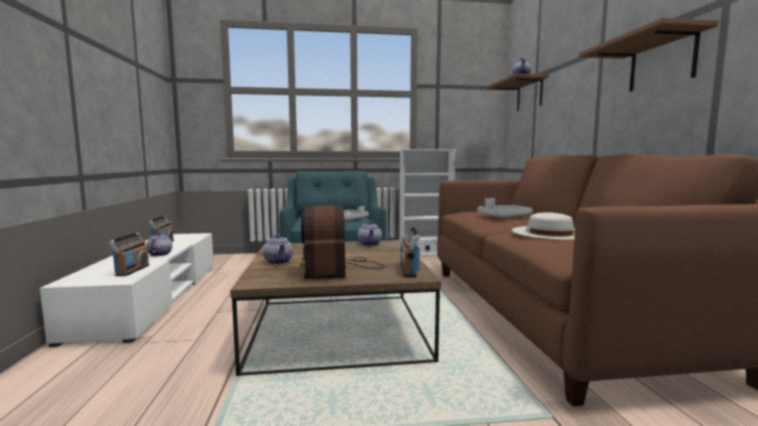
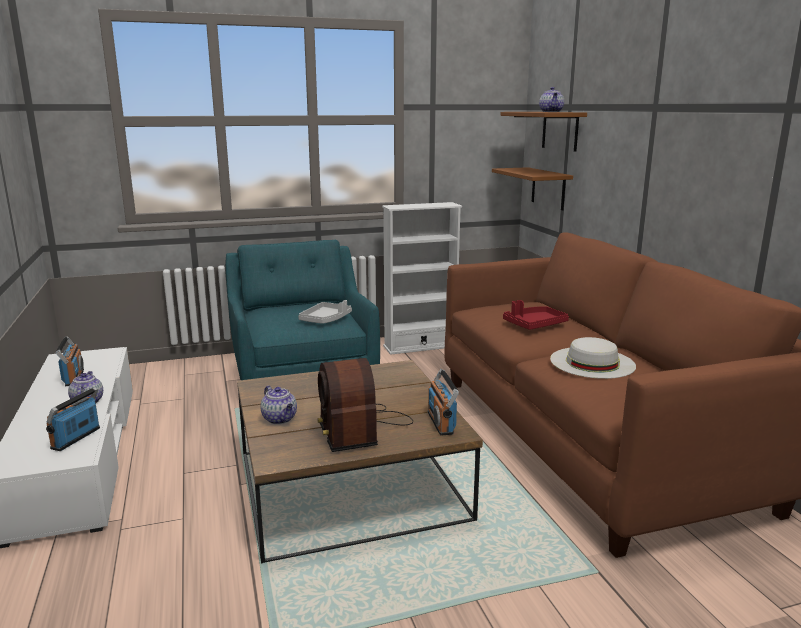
camera: 10 degrees left, 10 degrees up
(132, 270) = (76, 438): radio -> radio turned 150 degrees counterclockwise
(370, 244) = (375, 372): teapot -> none
(503, 216) = (534, 325): grey tray -> red tray
(662, 62) = (720, 153): brown shelf -> brown shelf (548, 188)

